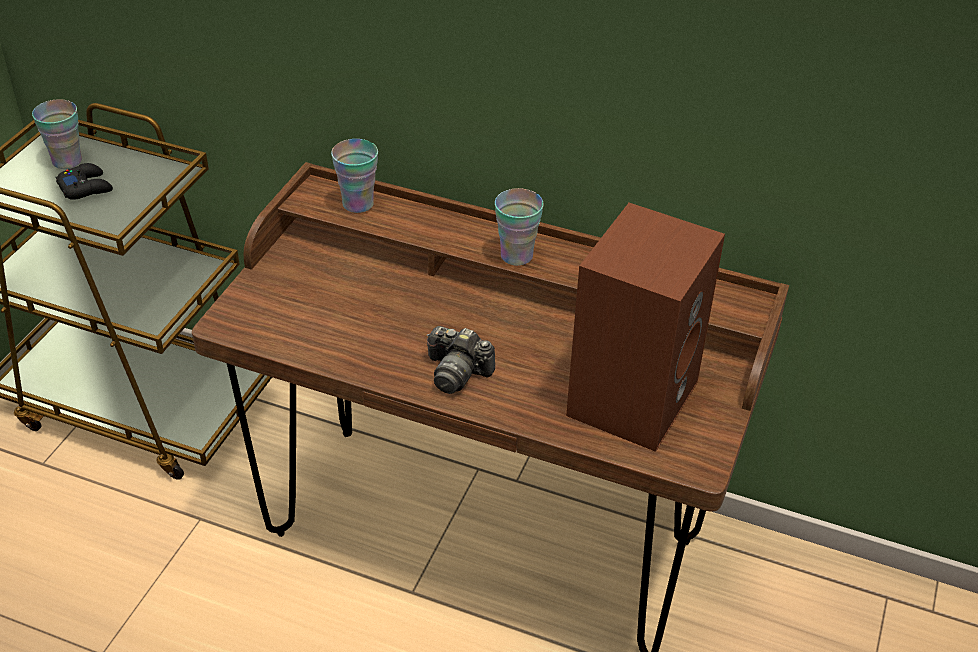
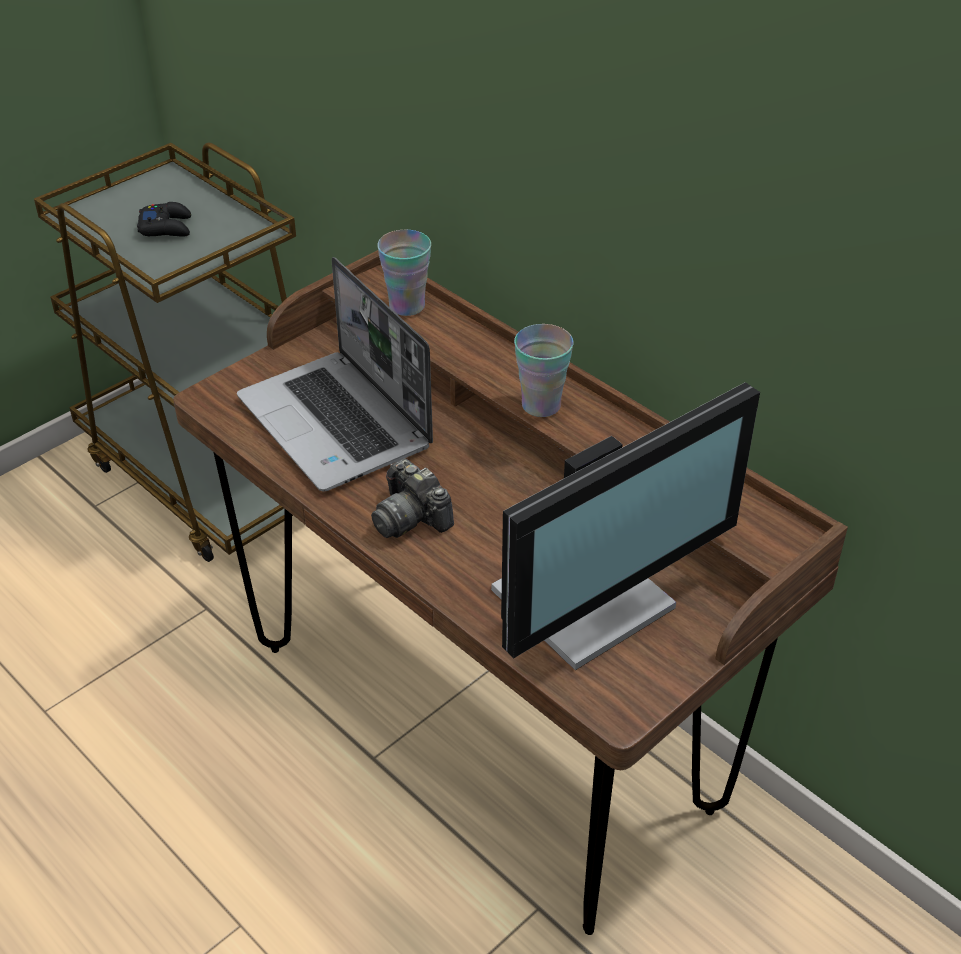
camera: 25 degrees right, 0 degrees up
(67, 161) = (166, 197): cup -> none
(348, 315) = (338, 424): none -> laptop
(631, 396) = (590, 602): brown speaker -> monitor

